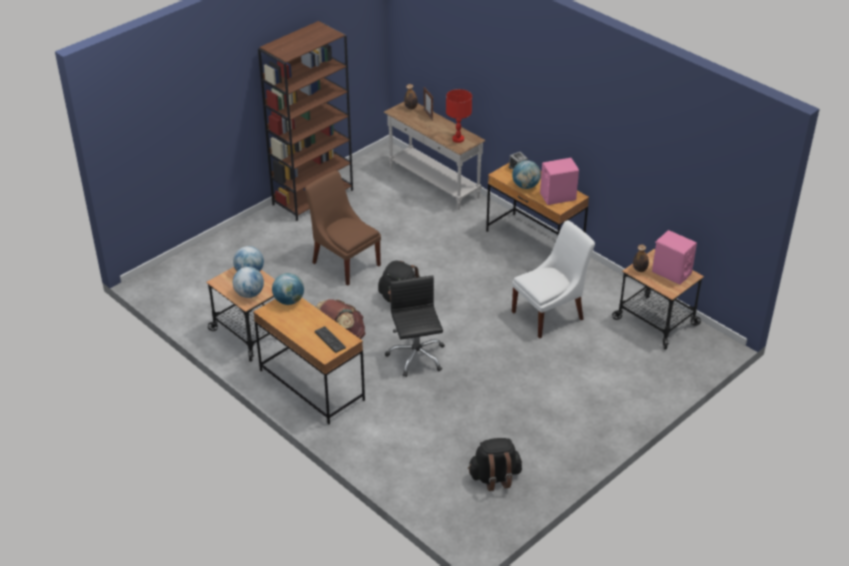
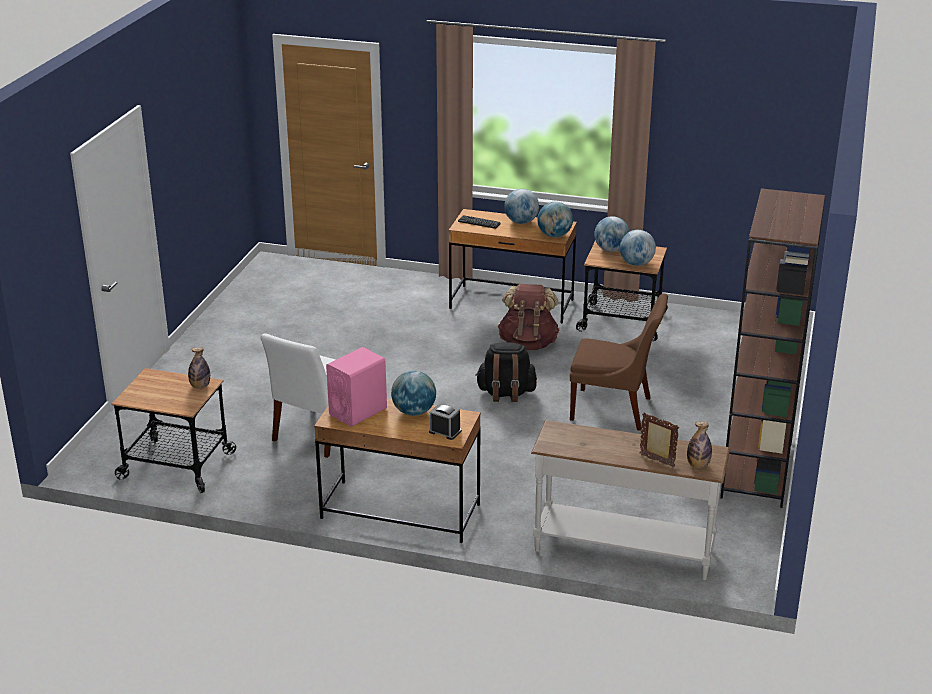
camera: 150 degrees right, 10 degrees down
(296, 327) = (521, 222): none -> globe
(416, 356) = (434, 352): black office chair -> none
(458, 139) = (570, 438): red table lamp -> none
(495, 477) = (279, 296): black backpack -> none
(671, 273) = (156, 394): pink speaker -> none

